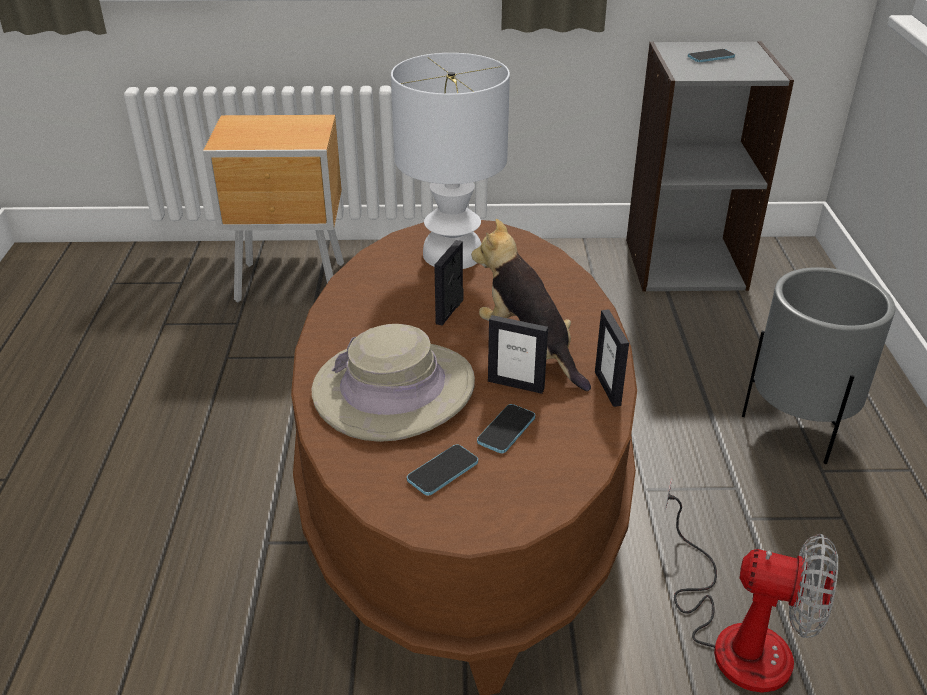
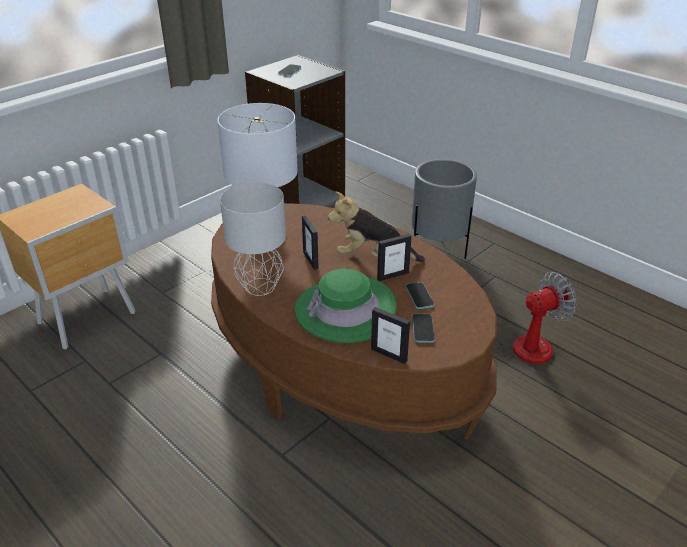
camera: 45 degrees left, 0 degrees up
(351, 309) = (260, 286): none -> grey table lamp
(394, 390) = (345, 310): beige hat -> green hat
(608, 388) = (429, 255): picture frame -> picture frame (389, 355)

